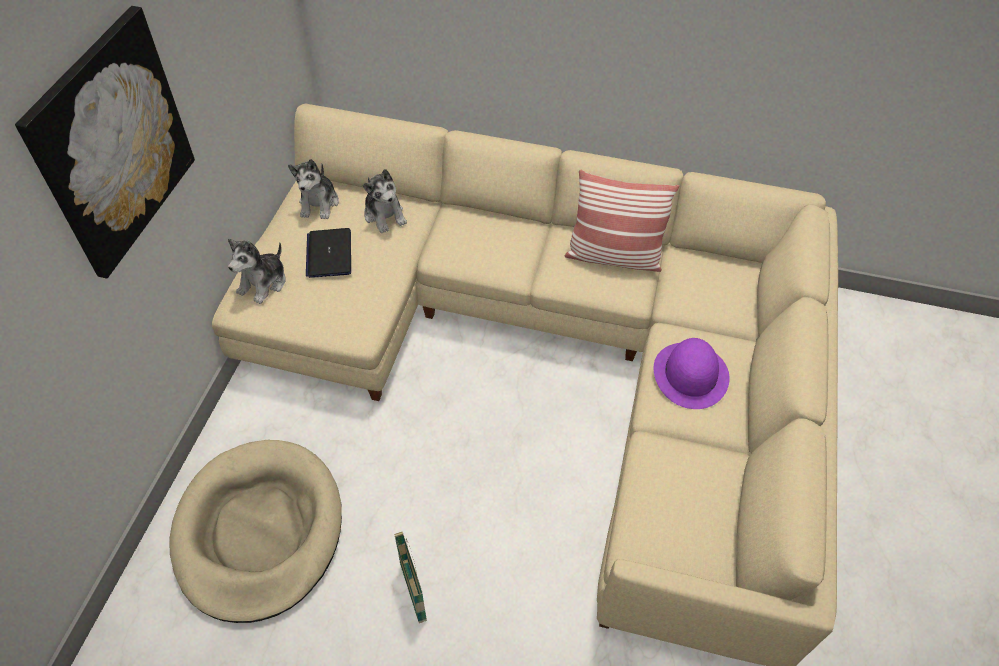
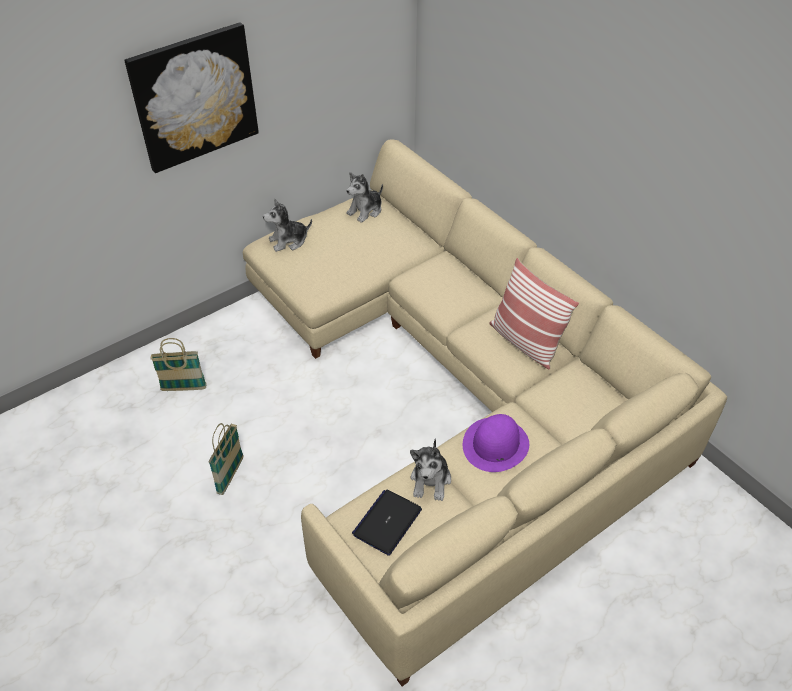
camera: 40 degrees right, 5 degrees down
(259, 531) = (184, 388): beige dog bed -> basket
(329, 254) = (340, 243): laptop -> laptop (387, 522)
(385, 215) = (398, 237): plush toy -> plush toy (431, 480)

